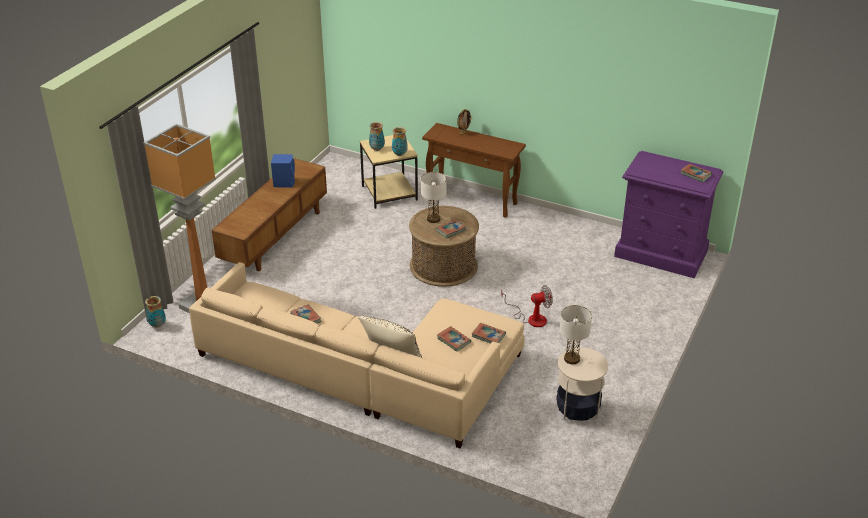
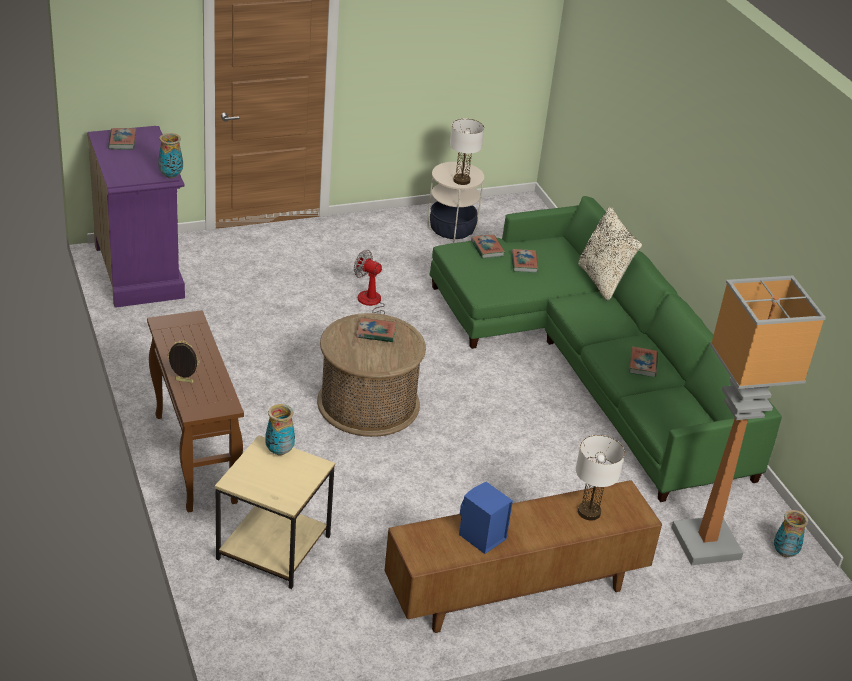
camera: 140 degrees left, 0 degrees up
(368, 370) = (591, 360): beige sofa -> green sofa
(377, 149) = (294, 481): vase -> vase (171, 175)
(433, 219) = (374, 356): table lamp -> table lamp (589, 512)

